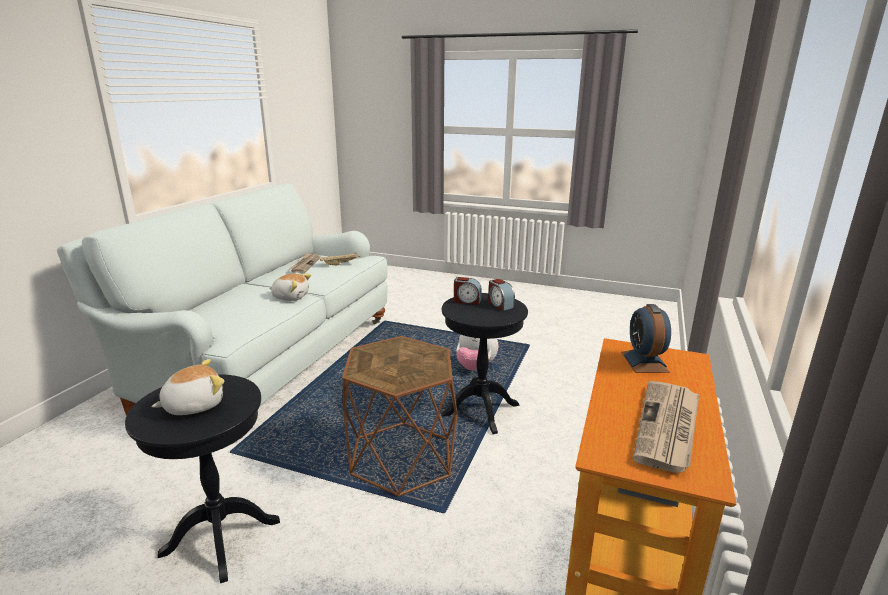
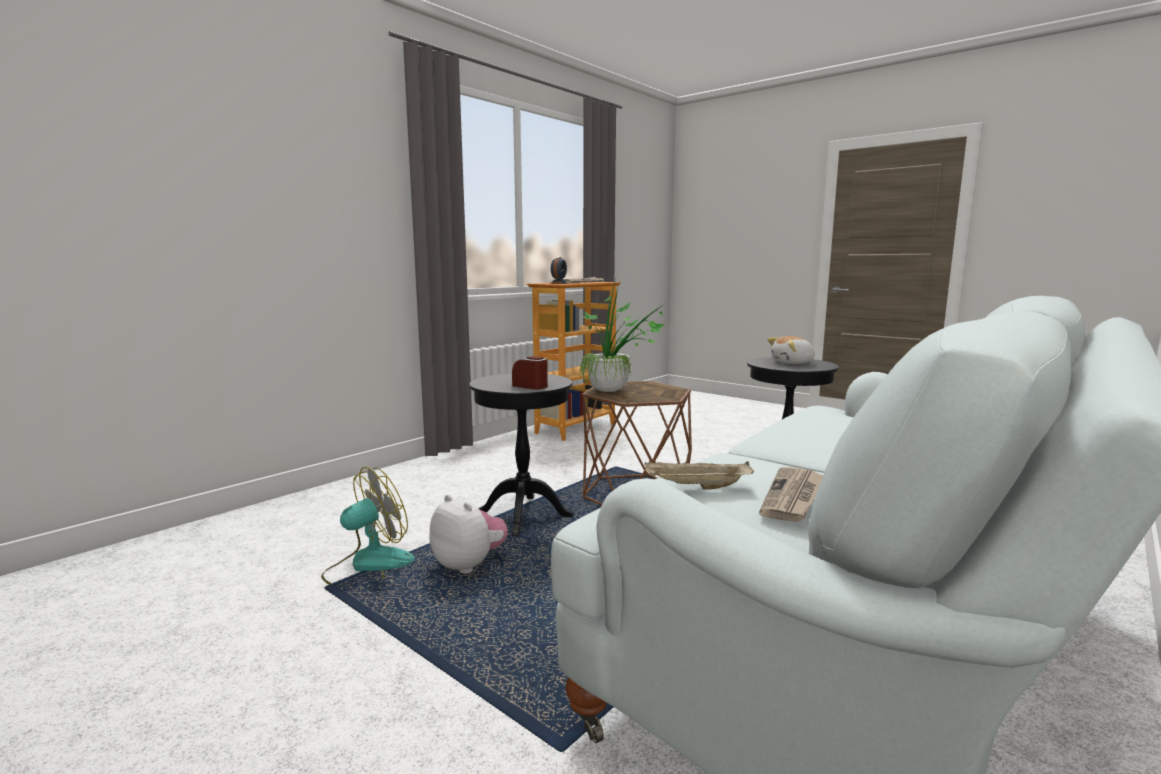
camera: 160 degrees left, 10 degrees down
(291, 297) = (781, 442): plush toy -> none
(418, 355) = (615, 392): none -> potted plant
(500, 304) = (499, 381): alarm clock -> none
(526, 357) = (368, 567): none -> fan

